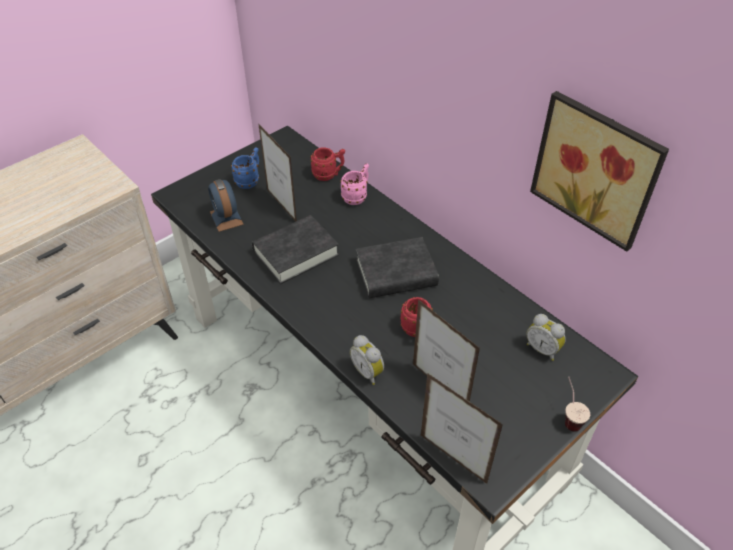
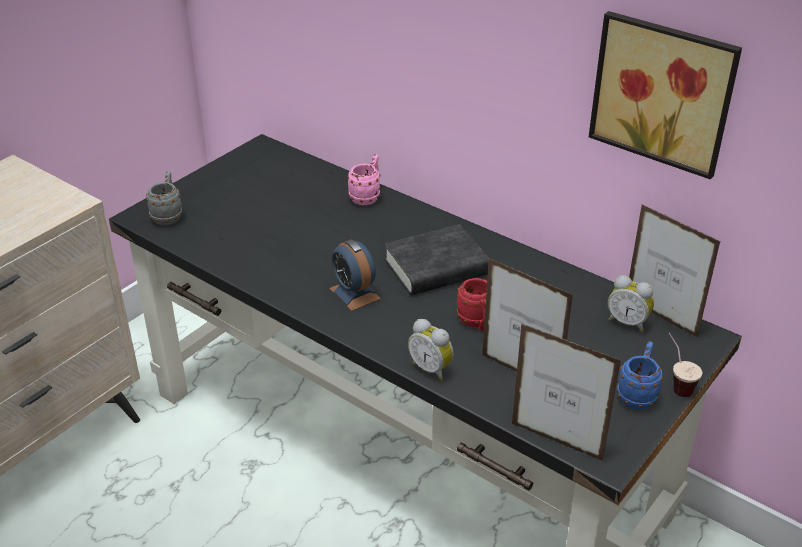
camera: 10 degrees left, 10 degrees down
(196, 196) = (168, 216): none -> grey mug
(226, 218) = (212, 233): alarm clock -> alarm clock (354, 293)
(250, 180) = (231, 193): blue mug -> blue mug (637, 394)
(281, 206) = (278, 215): picture frame -> picture frame (660, 318)
(296, 253) = (309, 260): black book -> none
(328, 175) = (326, 178): red mug -> none

